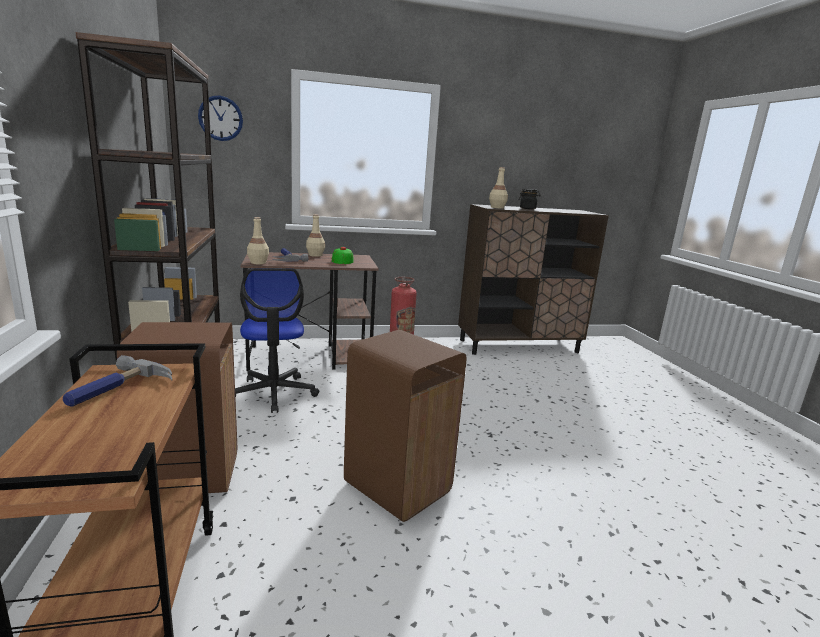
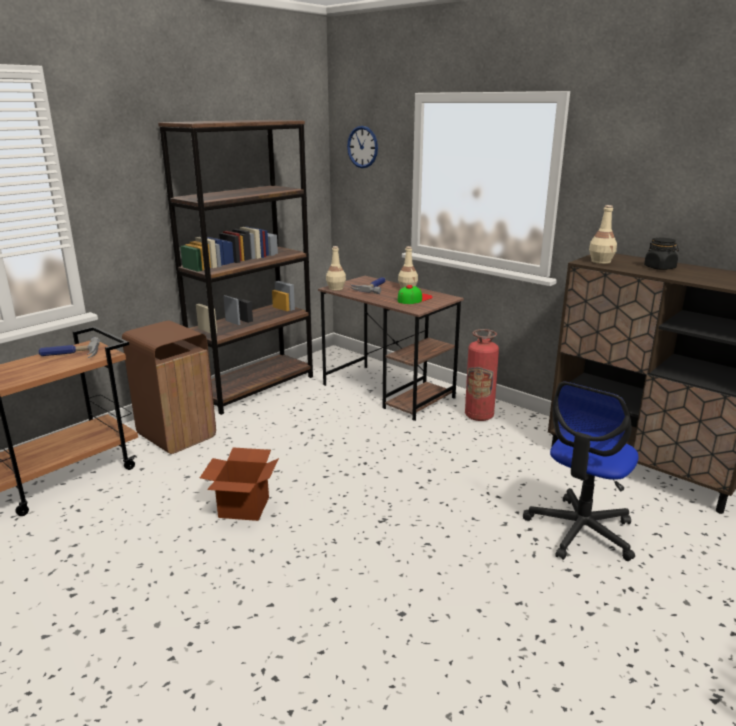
camera: 55 degrees right, 5 degrees up
(273, 393) = (306, 408): office chair -> office chair (580, 531)
(398, 486) = (244, 507): brown trash can -> cardboard box

